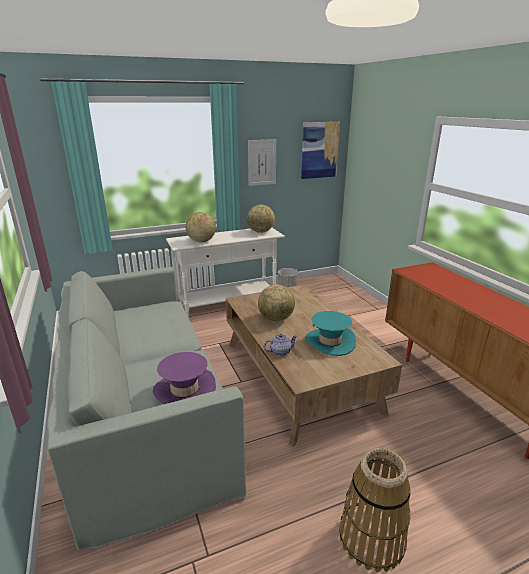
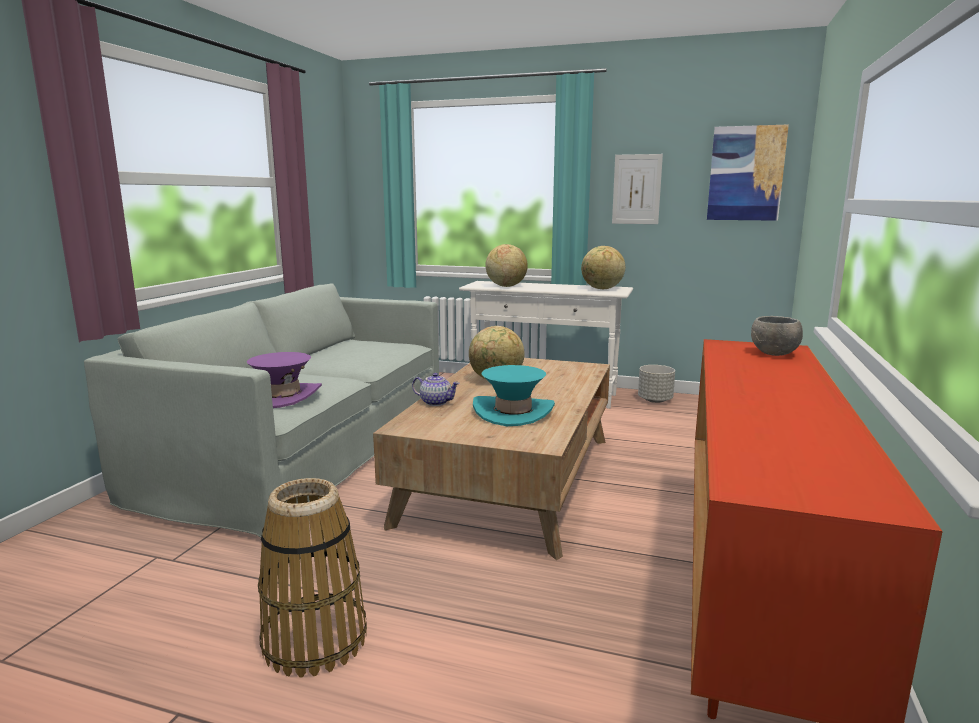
camera: 40 degrees right, 10 degrees down
(437, 273) = (774, 354): none -> grey bowl

